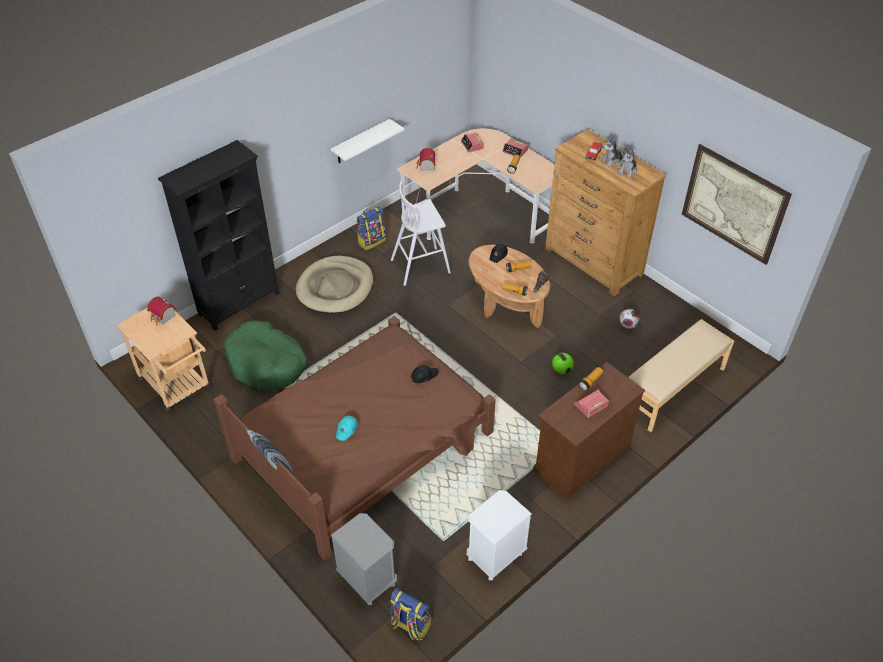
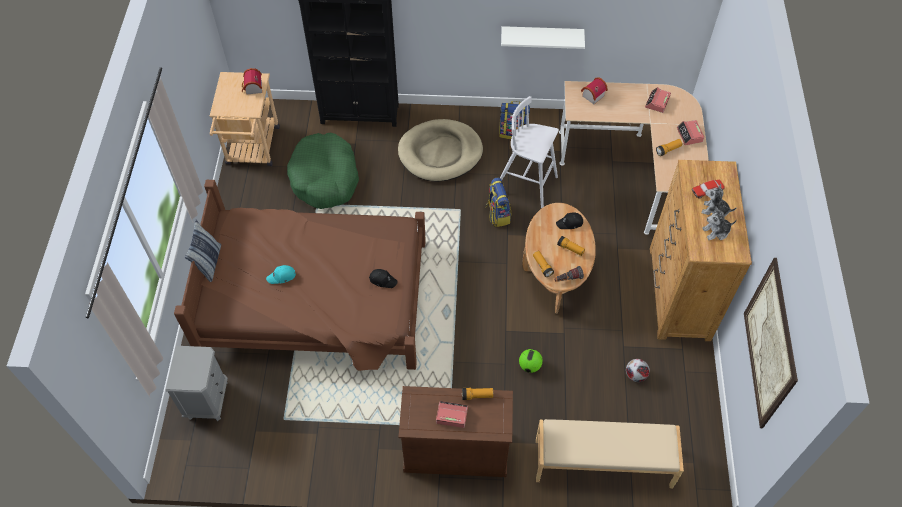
camera: 45 degrees right, 10 degrees up
(410, 625) = (195, 457): backpack -> backpack (497, 214)
(495, 556) = (303, 465): white nightstand -> none

